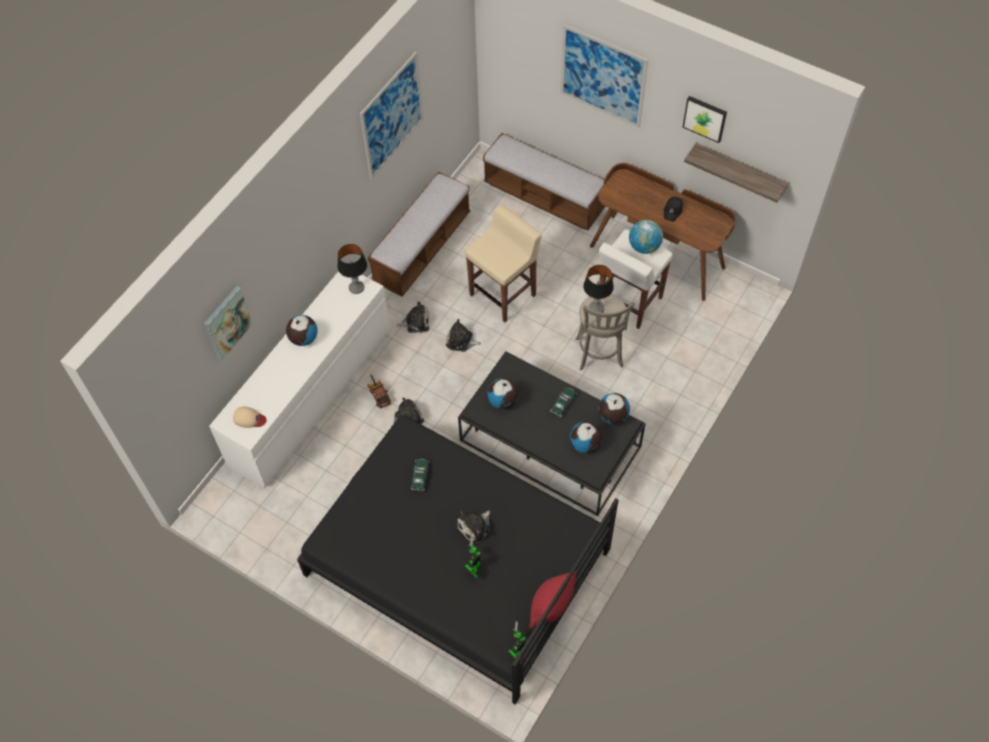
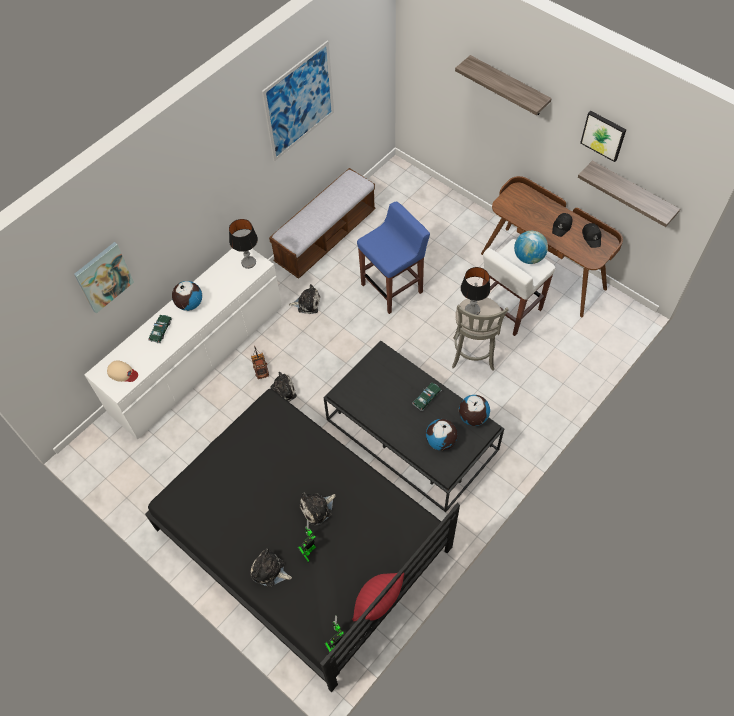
camera: 10 degrees right, 0 degrees up
(420, 476) = (274, 450): toy car -> toy car (161, 330)
(461, 341) = (345, 326): plush toy -> plush toy (269, 571)
(503, 294) = (393, 288): beige stool -> blue stool
(503, 401) = (369, 388): globe -> none
(544, 197) = (446, 204): bench -> none
(602, 76) = (508, 86): picture -> shelf
(704, 218) = (592, 237): none -> black cap

